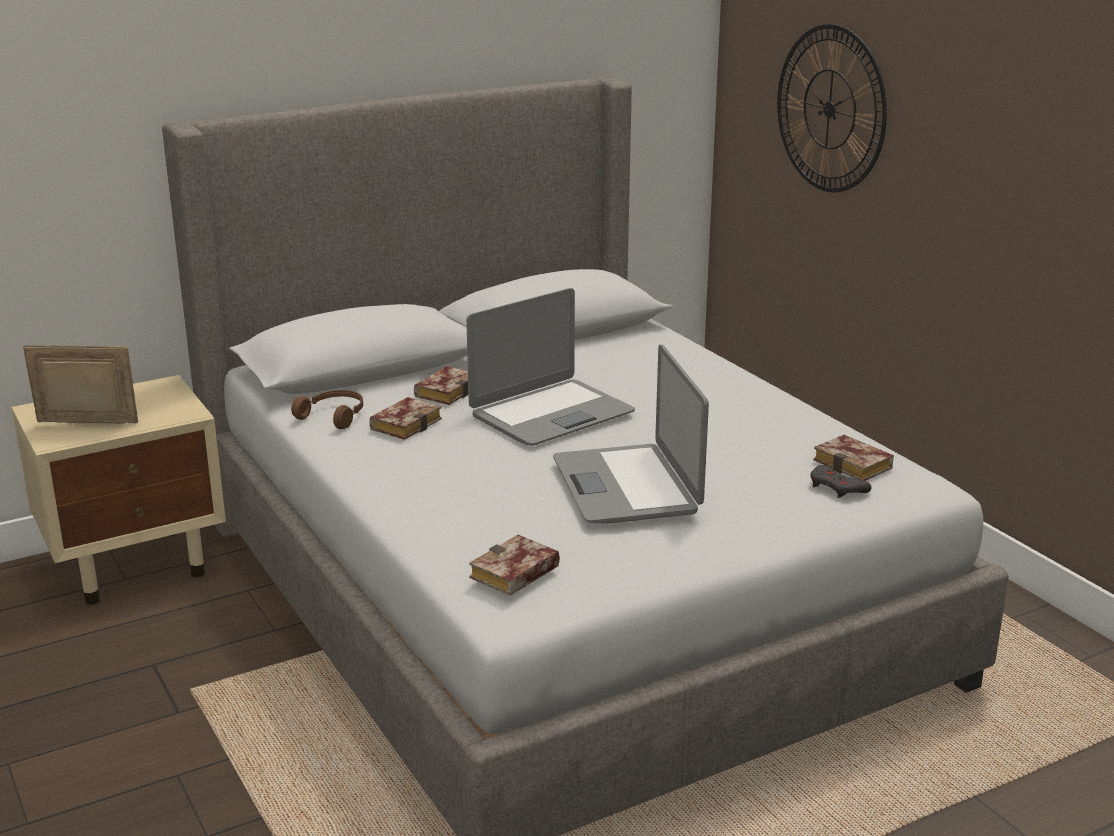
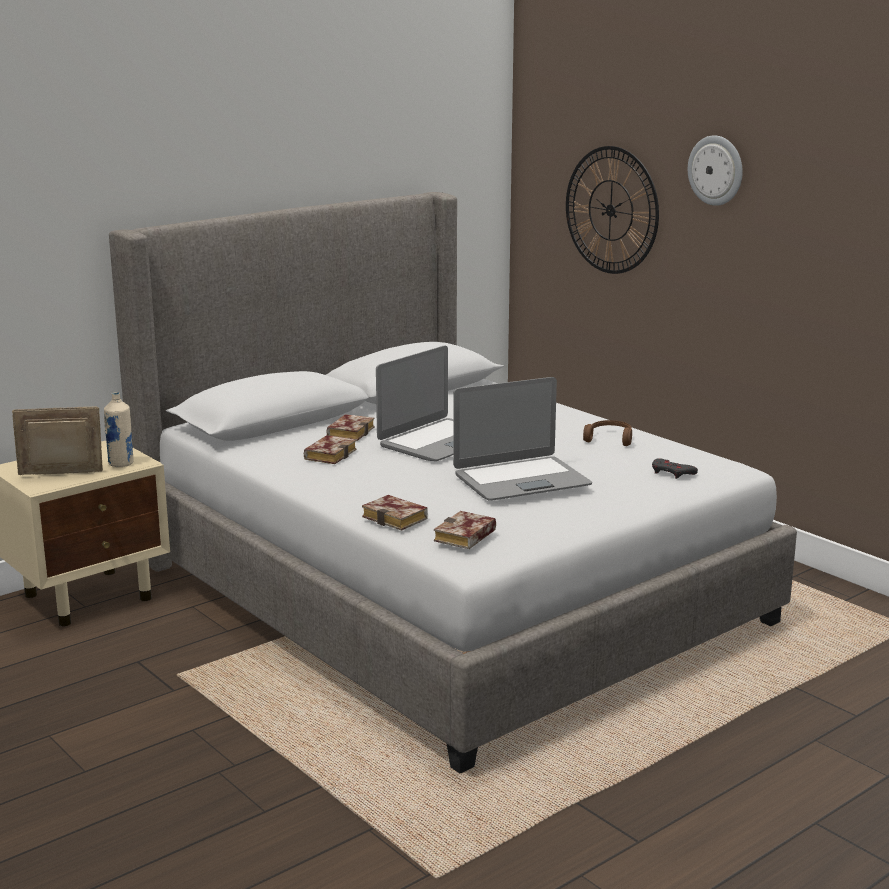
camera: 10 degrees left, 5 degrees down
(165, 413) = (121, 464): none -> beige bottle
(334, 416) = (270, 453): brown headphones -> brown headphones (610, 438)
(627, 486) = (521, 480): laptop -> laptop turned 90 degrees counterclockwise
(856, 465) = (680, 459): book -> book (397, 518)
(960, 65) = (716, 170): none -> wall clock

